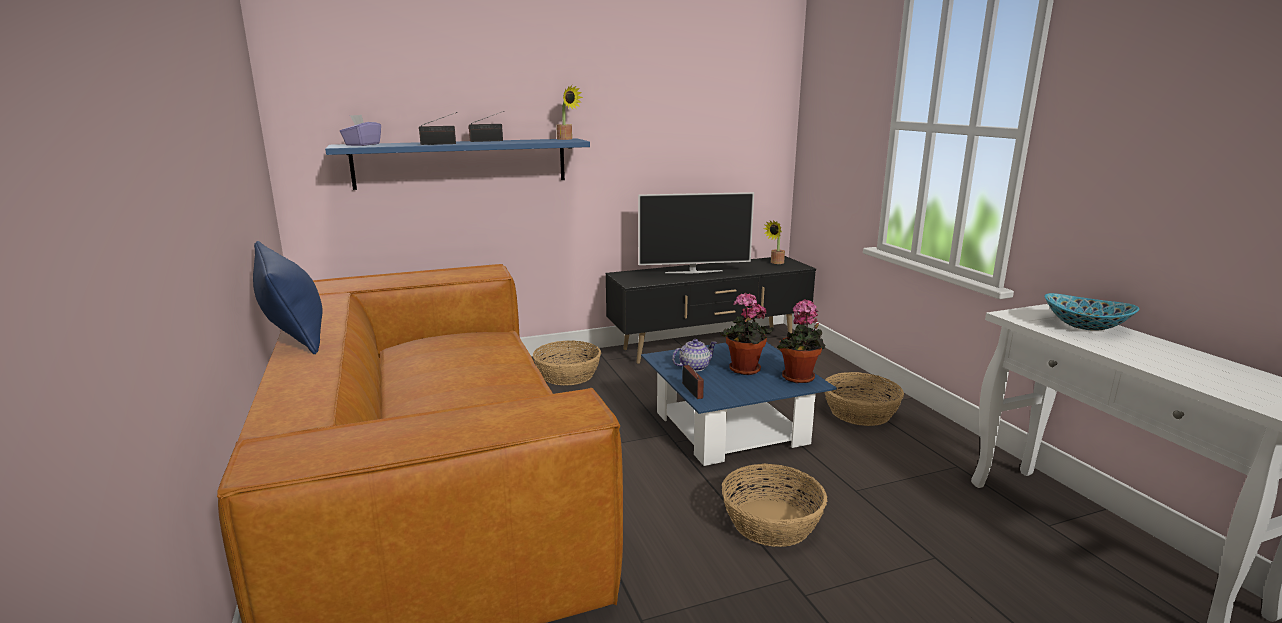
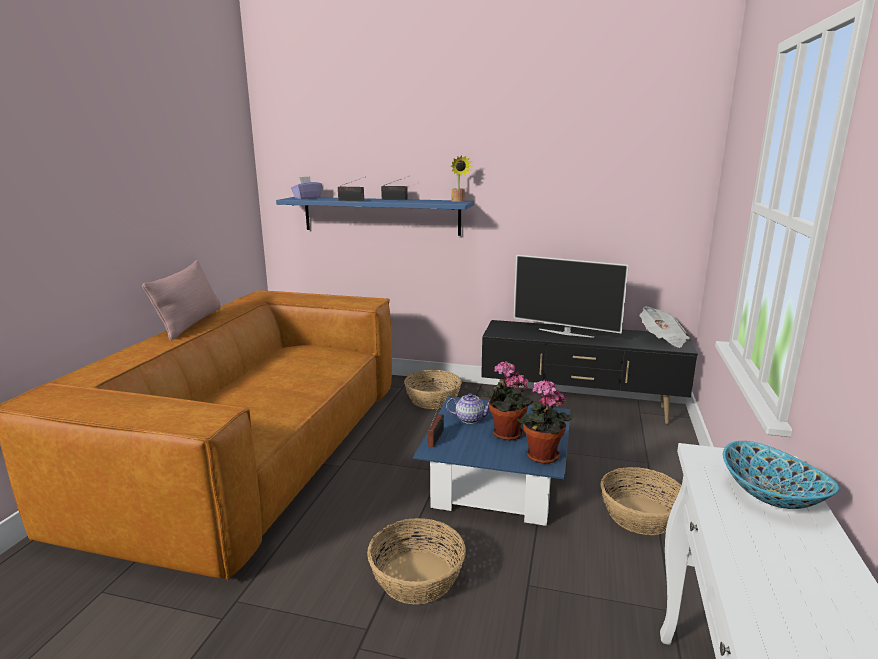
camera: 35 degrees right, 0 degrees up
(294, 331) = (190, 323): blue pillow -> pink pillow
(775, 263) = (663, 339): potted plant -> newspaper

